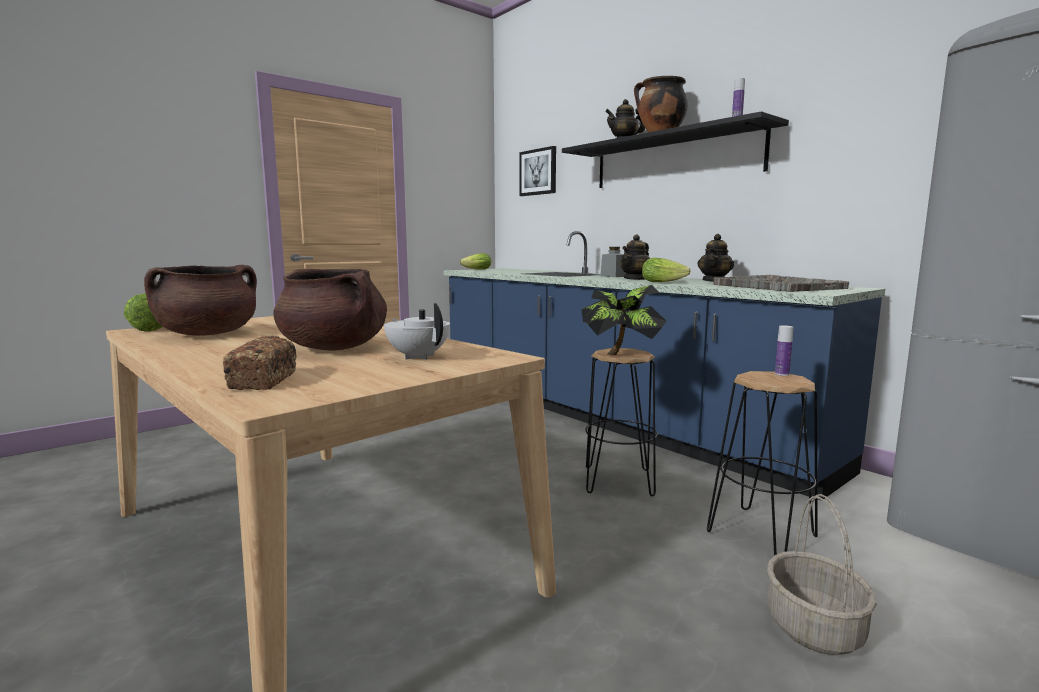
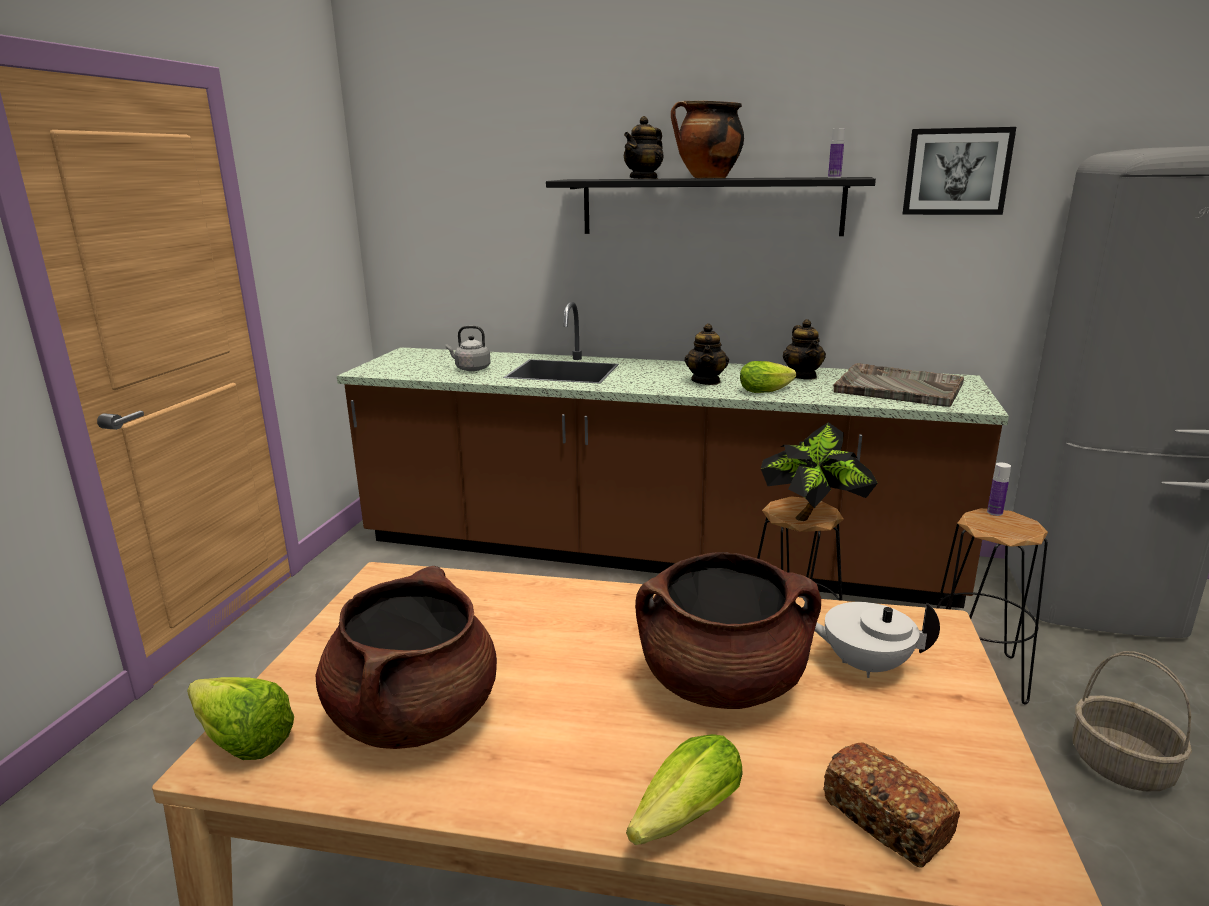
camera: 35 degrees left, 10 degrees up
(475, 269) = (382, 364): lettuce -> lettuce (680, 821)
(513, 271) = (471, 369): none -> grey kettle
(538, 172) = (458, 197): picture -> picture (956, 171)
(604, 417) = (650, 555): blue counter -> brown counter
(613, 276) = (653, 372): grey jar -> none

